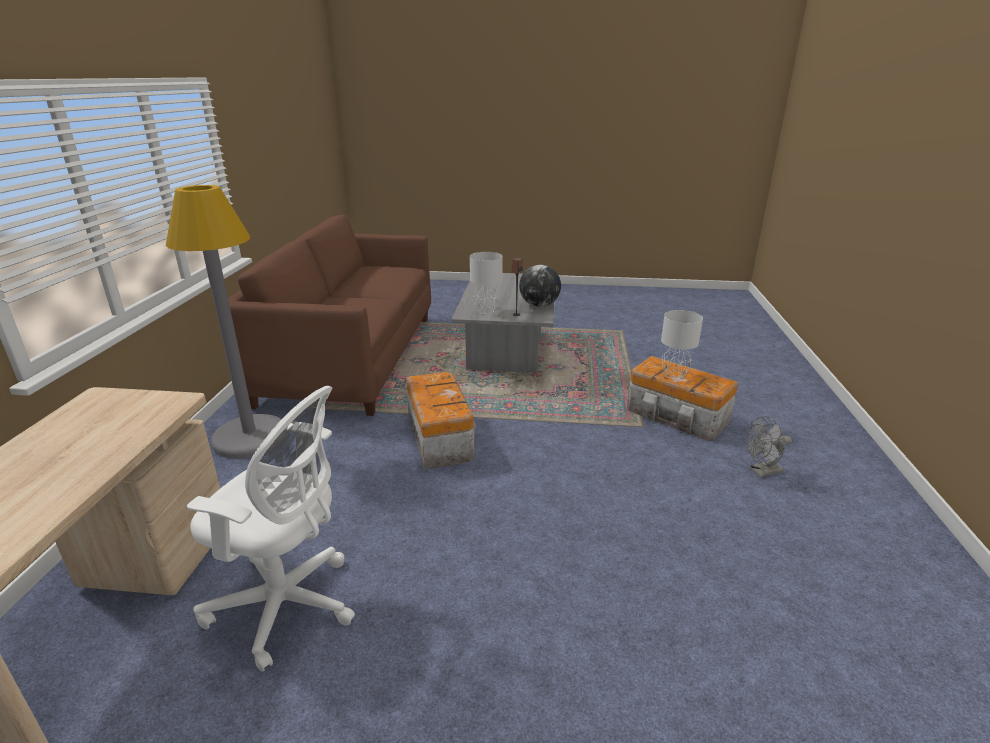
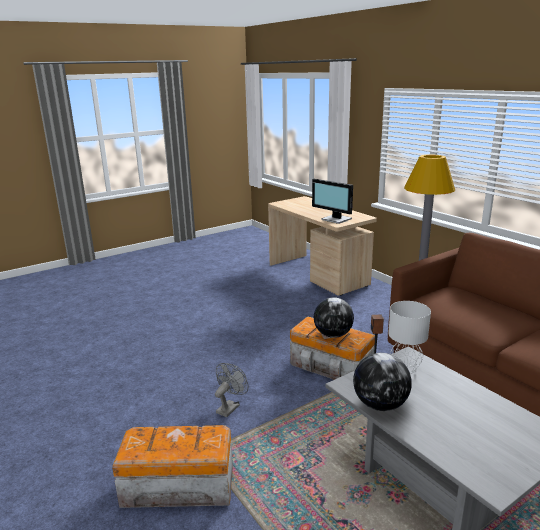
camera: 140 degrees right, 5 degrees down
(141, 413) = (336, 219): none -> monitor
(288, 606) = (273, 295): white office chair -> none
(442, 391) = (333, 334): none -> globe
(673, 375) = (182, 436): grey table lamp -> none
(762, 472) = (82, 455): grey fan -> grey fan (230, 407)

